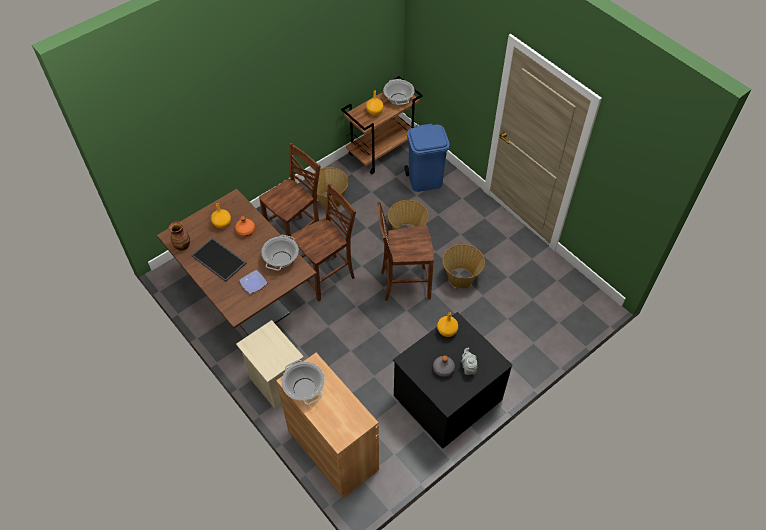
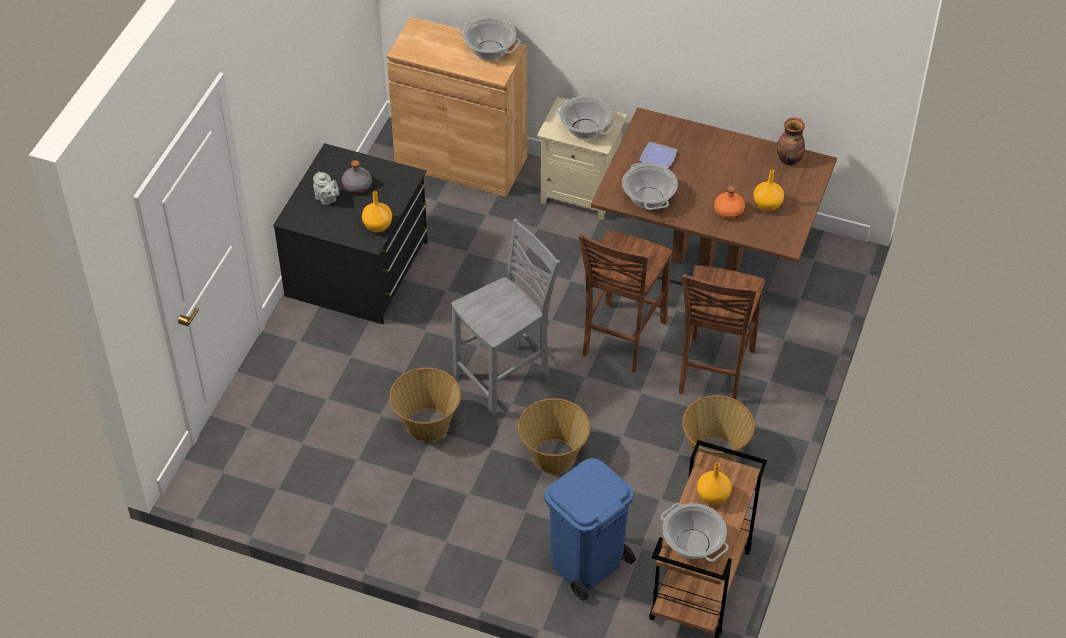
camera: 150 degrees right, 5 degrees down
(220, 259) = (726, 165): tray -> none
(270, 345) = (585, 129): none -> cooking pot
(404, 284) = (506, 378): brown chair -> grey chair

